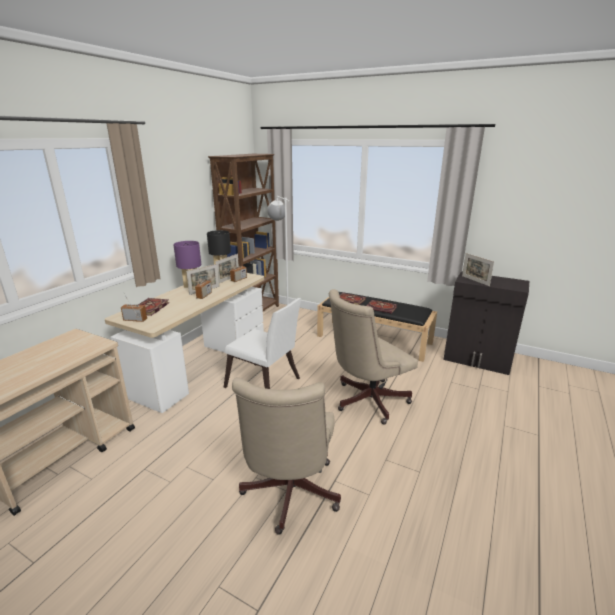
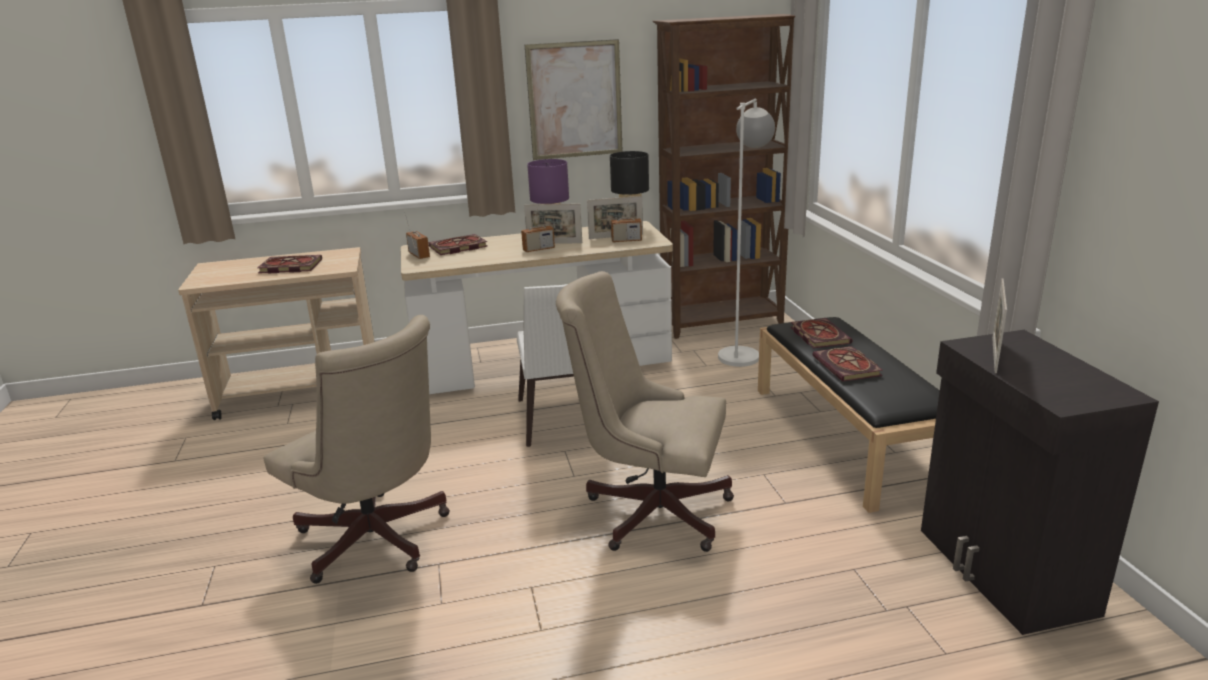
camera: 50 degrees right, 0 degrees up
(49, 358) = (288, 267): none -> book
(176, 204) = (575, 100): none -> picture
(289, 495) = (377, 543): beige office chair -> beige office chair turned 105 degrees counterclockwise

